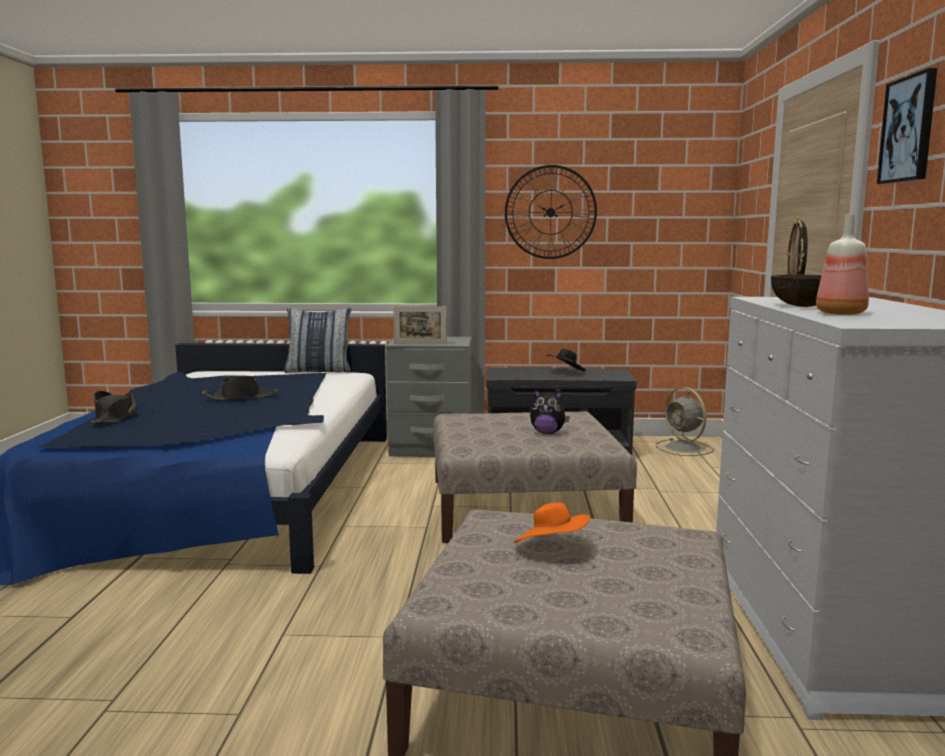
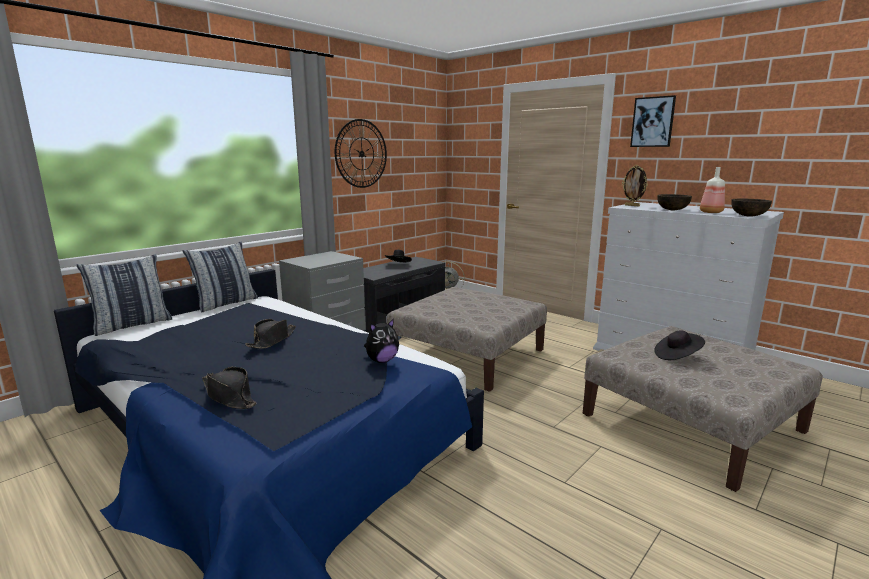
camera: 50 degrees left, 5 degrees up
(228, 370) = (132, 325): none -> pillow
(420, 344) = (328, 262): picture frame -> none
(547, 432) = (485, 303): plush toy -> plush toy (382, 360)
(552, 549) = (677, 356): orange hat -> black hat
(861, 322) = (748, 216): none -> brown bowl

